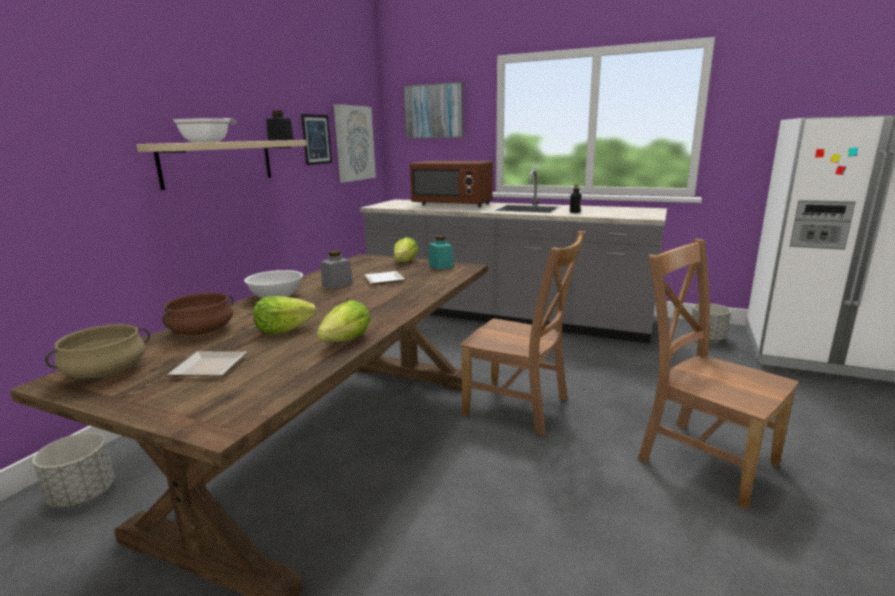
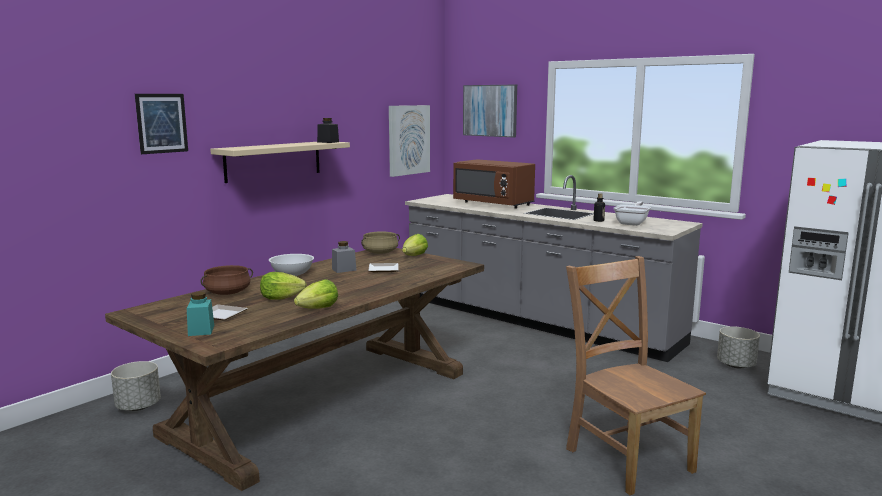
camera: 15 degrees right, 5 degrees down
(106, 372) = (160, 310): beige cooking pot -> beige cooking pot (380, 253)
(210, 141) = (265, 146): frying pan -> frying pan (632, 223)
(316, 139) = (368, 138): picture -> picture (162, 123)
(440, 266) = (441, 262): turquoise jar -> turquoise jar (201, 330)
(520, 407) = (493, 398): brown chair -> none

